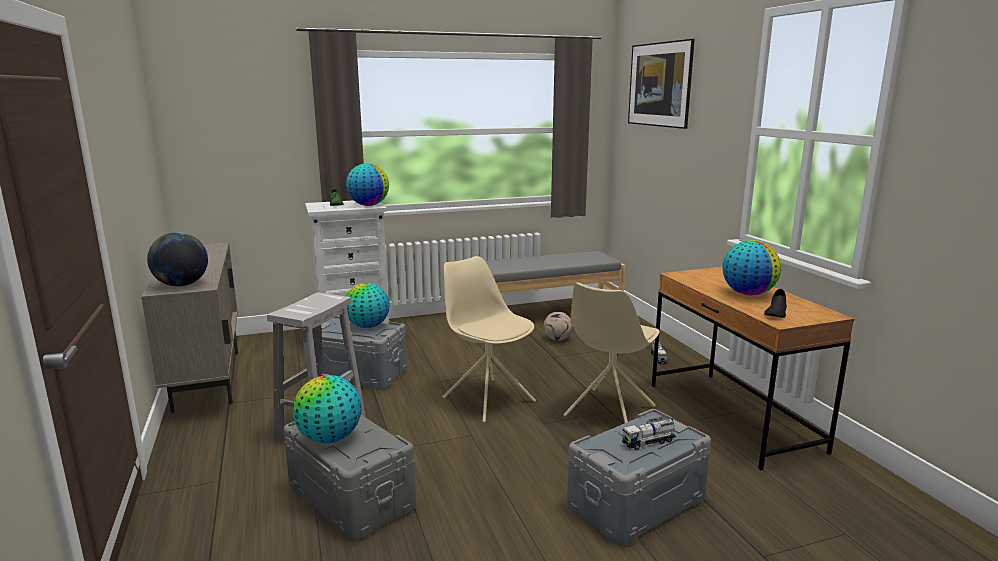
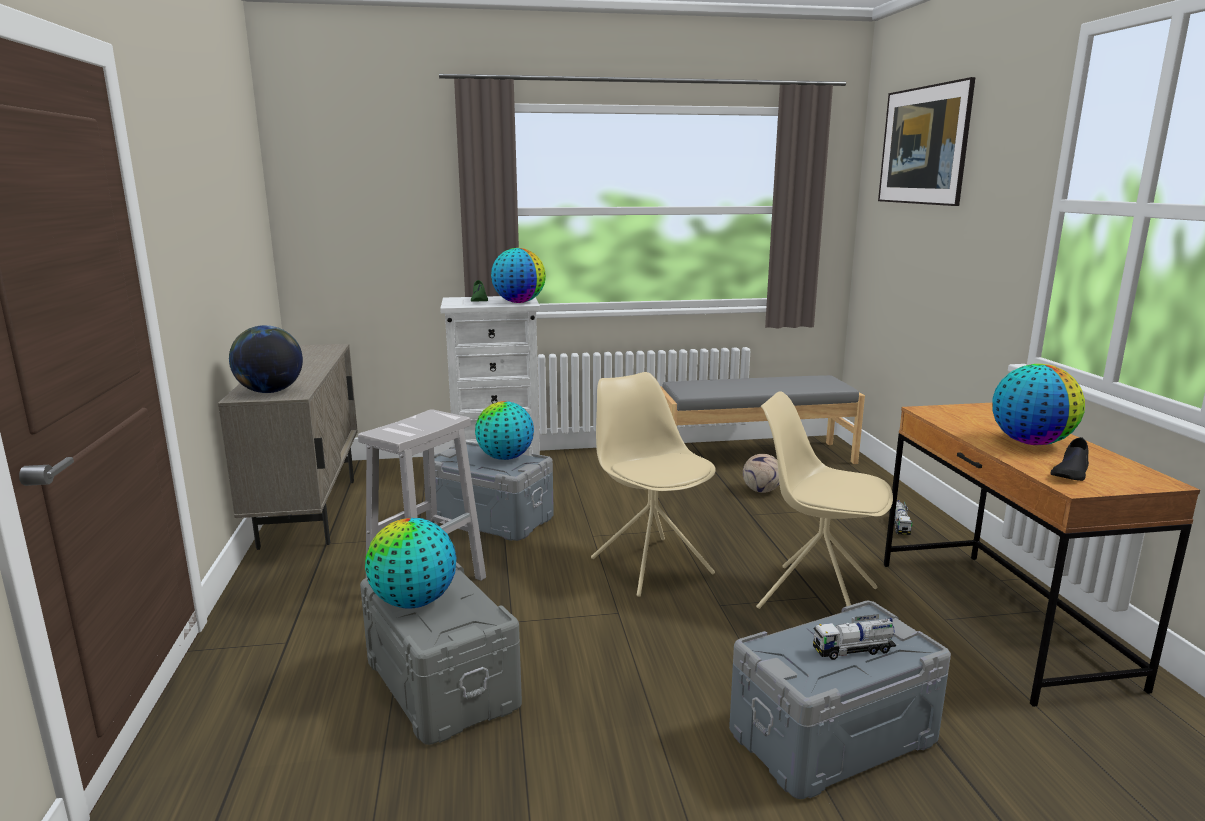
camera: 10 degrees right, 0 degrees up
(608, 412) = (815, 597): beige chair -> beige chair turned 75 degrees clockwise

